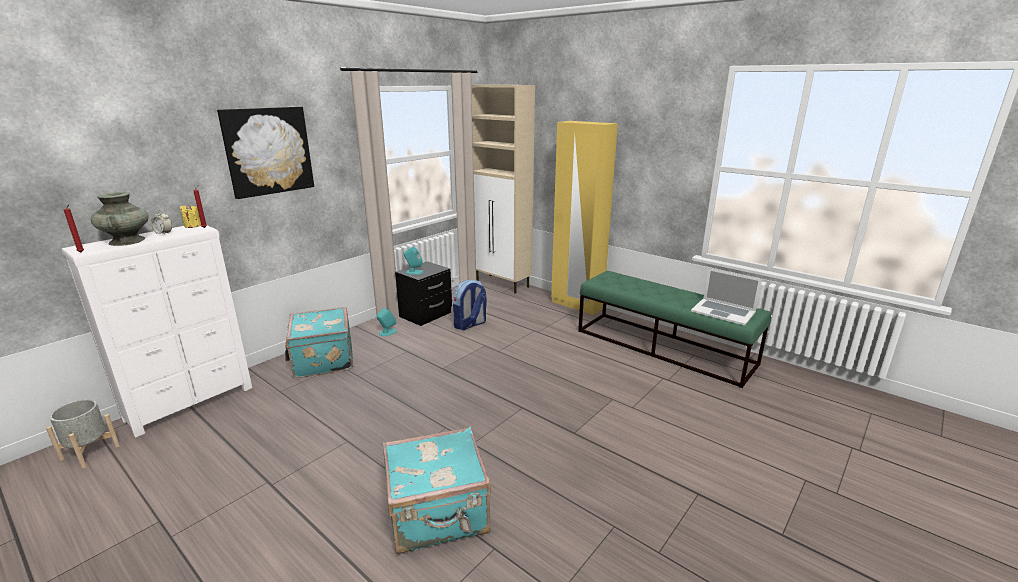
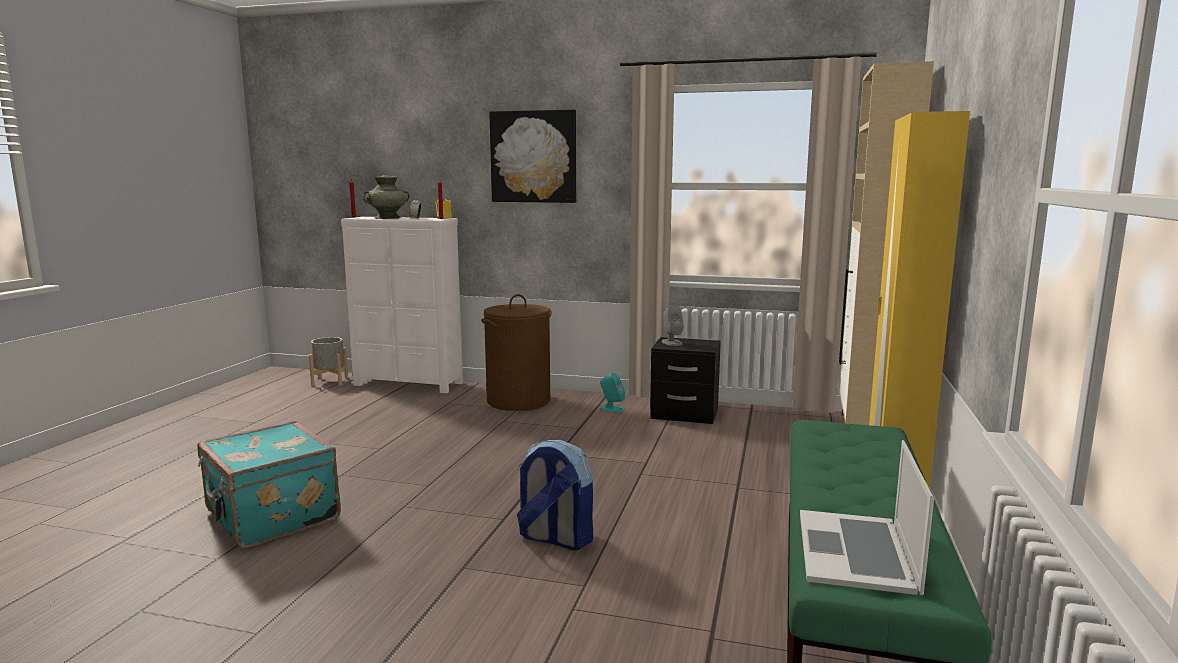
camera: 65 degrees right, 10 degrees down
(322, 360) = (518, 401): turquoise suitcase -> brown laundry basket
(414, 272) = (671, 342): turquoise speaker -> grey speaker
(470, 325) = (693, 441): backpack -> backpack (554, 538)

